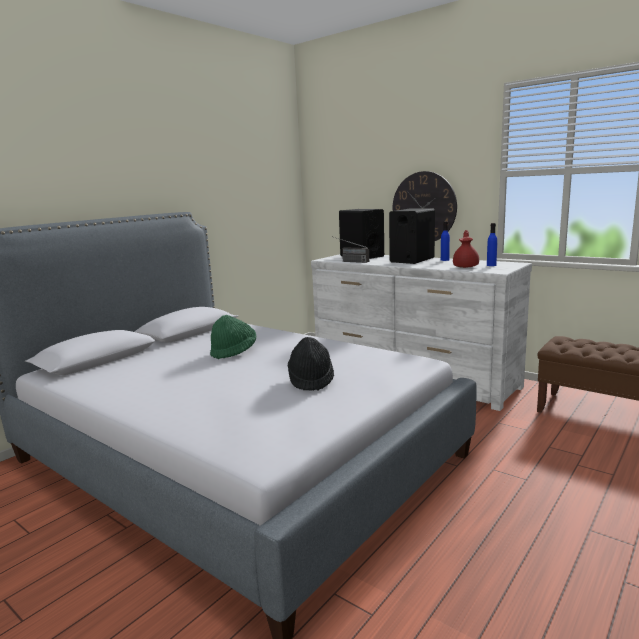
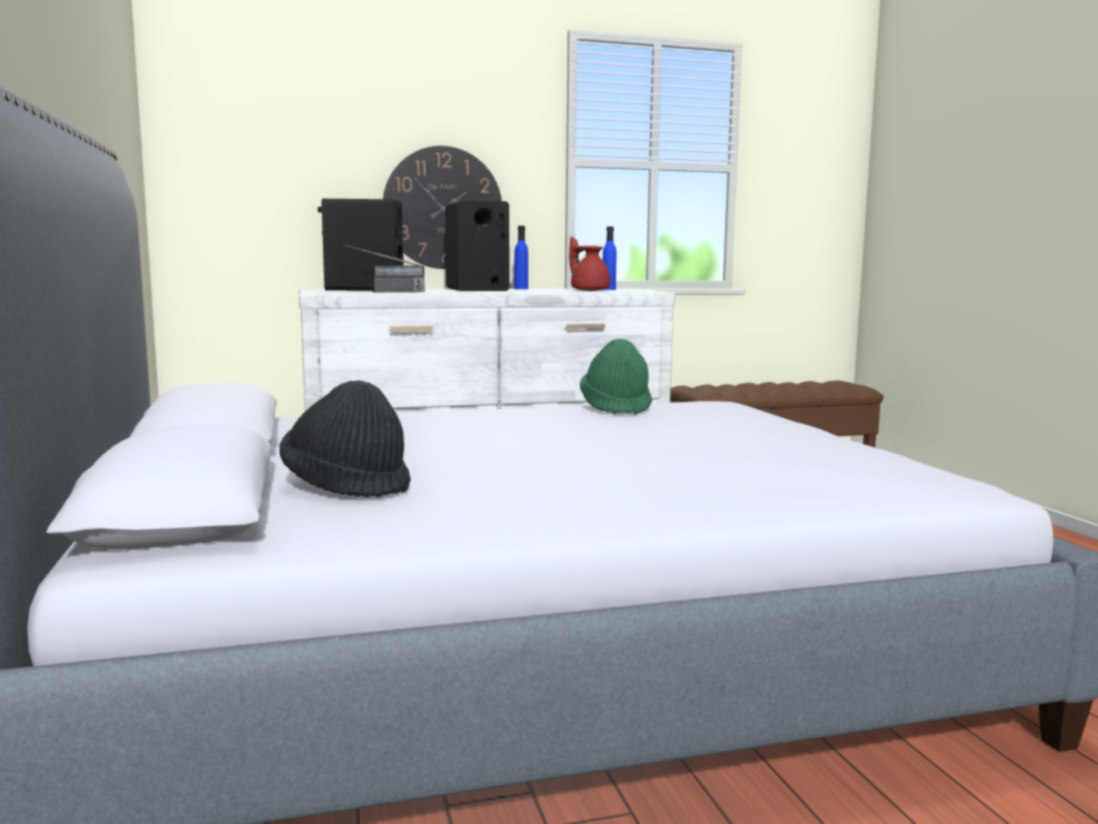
camera: 55 degrees left, 5 degrees down
(234, 352) = (453, 439): green hat -> green hat (616, 407)
(311, 380) = (700, 435): black hat -> black hat (347, 486)

